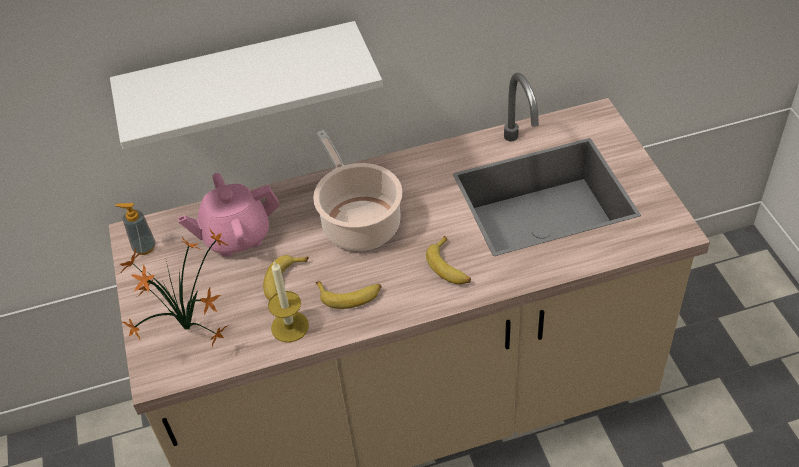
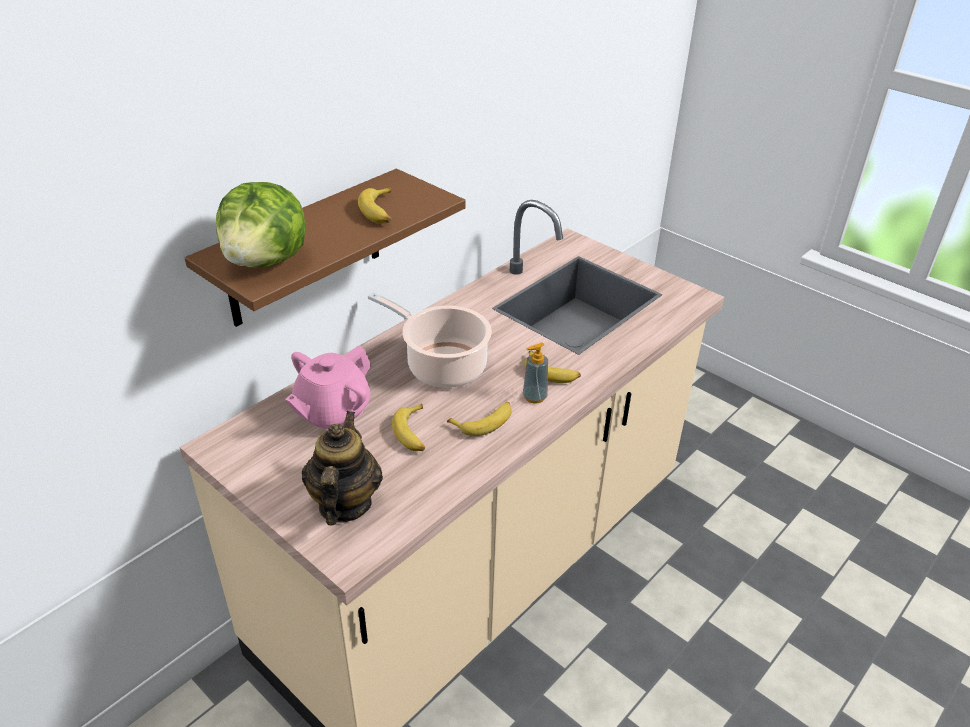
camera: 35 degrees left, 10 degrees down
(144, 247) = (239, 453): soap dispenser -> soap dispenser (534, 397)
(162, 102) = (267, 261): none -> lettuce
(185, 327) = (344, 504): potted plant -> teapot
(242, 83) = (305, 249): white shelf -> brown shelf
(290, 326) = (450, 465): candle -> none
(294, 73) = (380, 212): none -> banana

